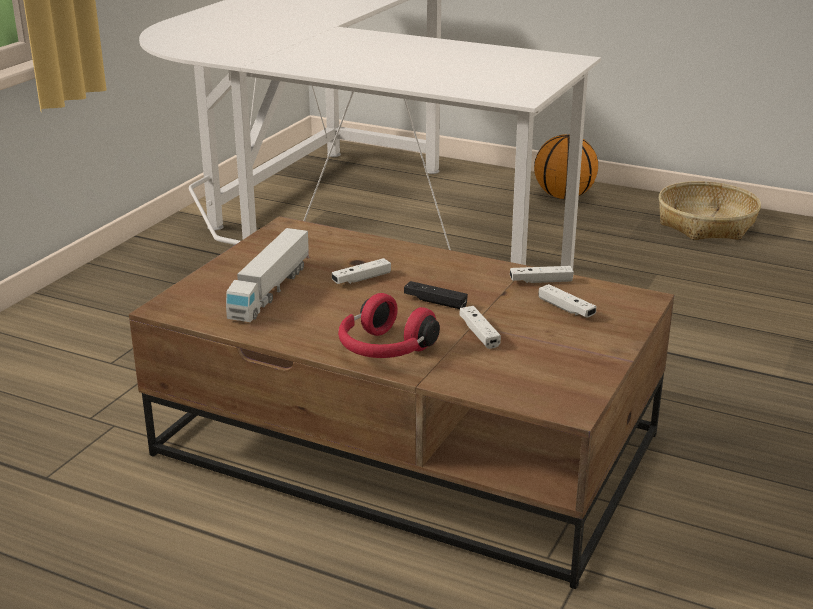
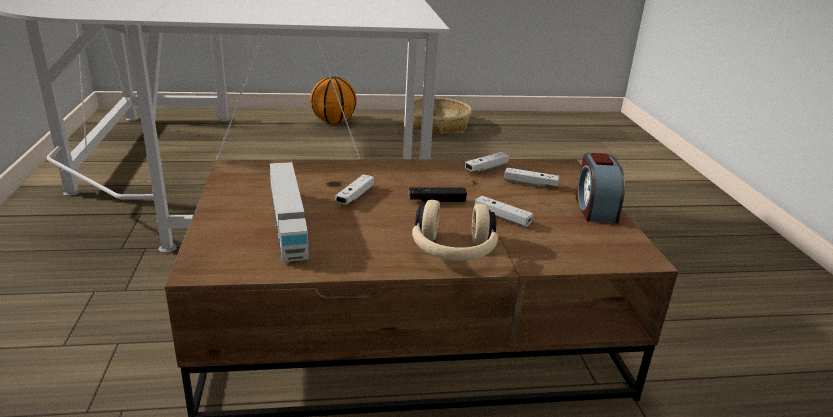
camera: 35 degrees left, 0 degrees up
(384, 350) = (453, 251): red headphones -> beige headphones
(599, 351) = (594, 208): none -> alarm clock

